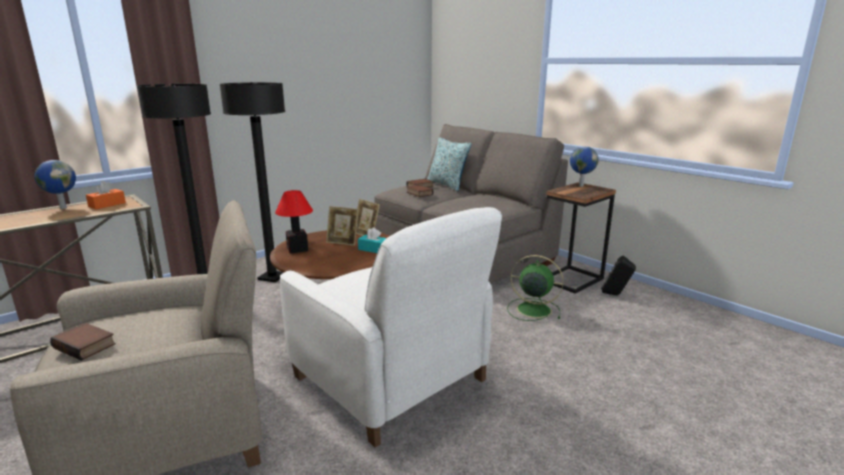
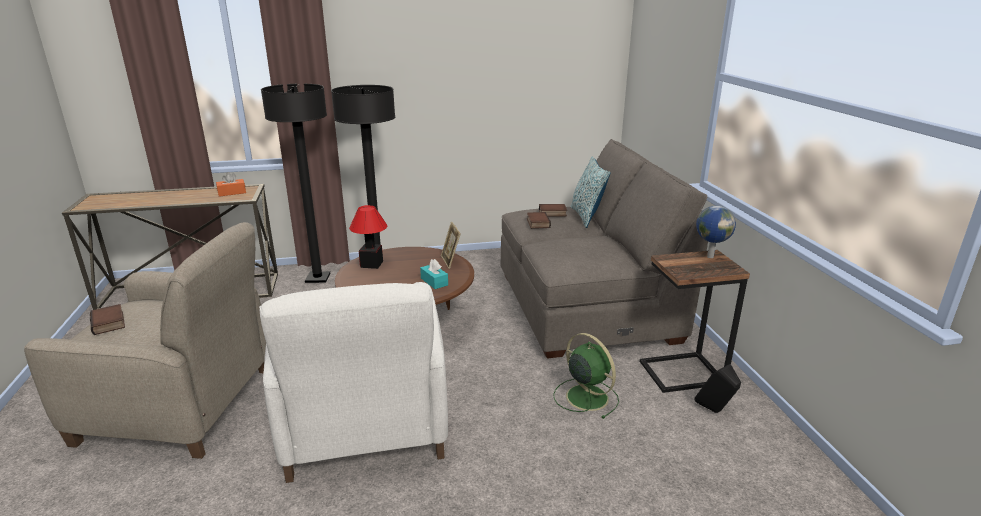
camera: 30 degrees right, 5 degrees up
(63, 208) = (202, 190): globe -> none
(343, 242) = (418, 266): picture frame -> none

